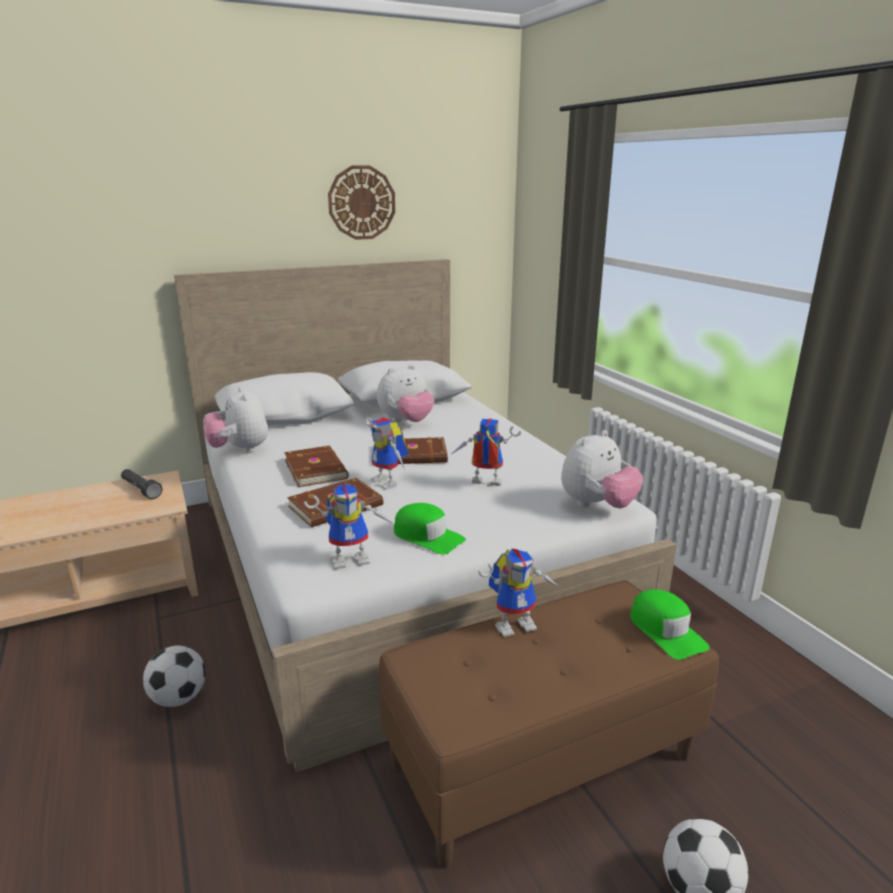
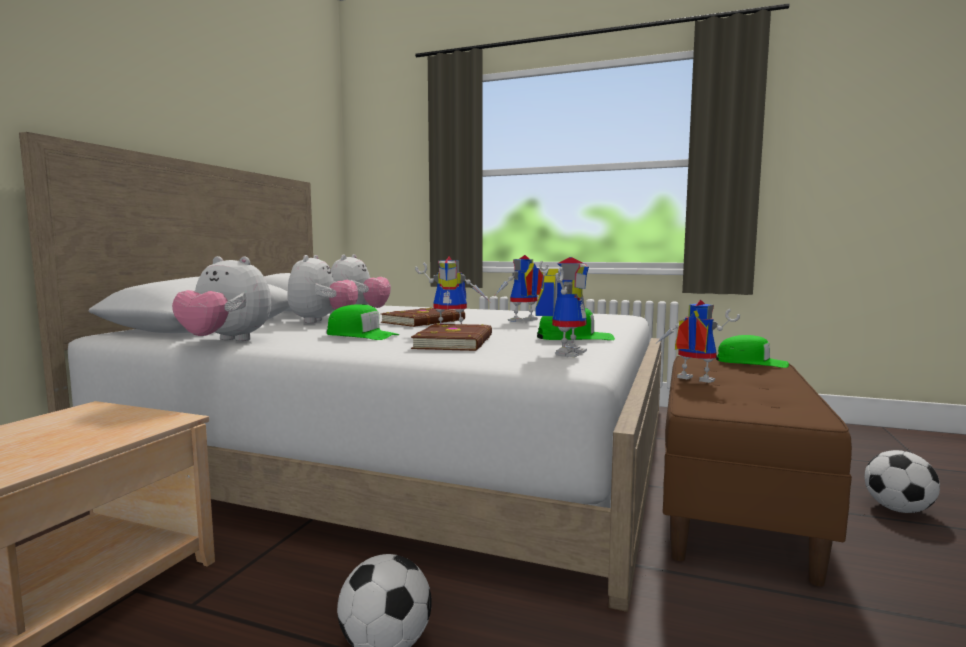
camera: 45 degrees left, 15 degrees down
(141, 490) = (75, 421): black flashlight -> none
(317, 469) = (362, 335): brown book -> green cap
(361, 203) = (233, 107): wall clock -> none
(516, 623) = (691, 380): toy robot -> toy robot turned 75 degrees counterclockwise
(597, 505) = (615, 317): plush toy -> plush toy (322, 321)

